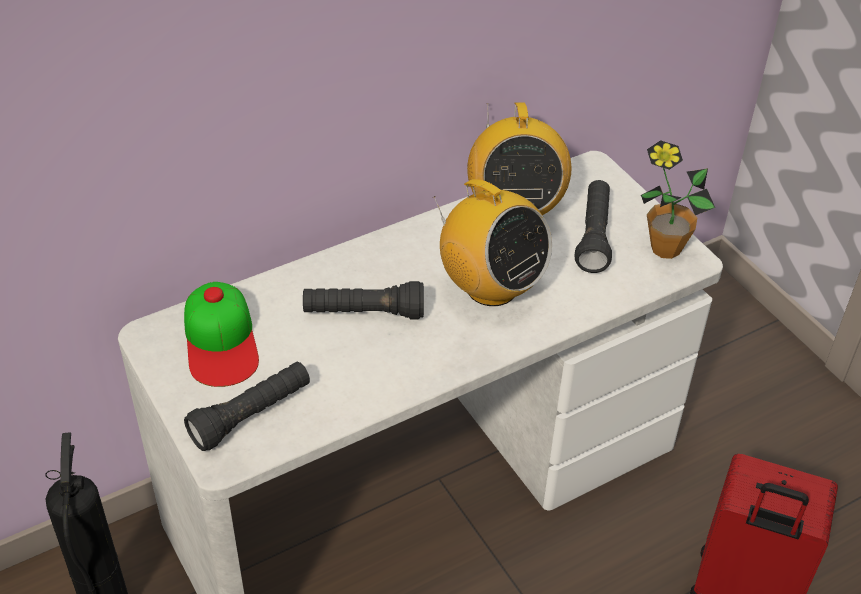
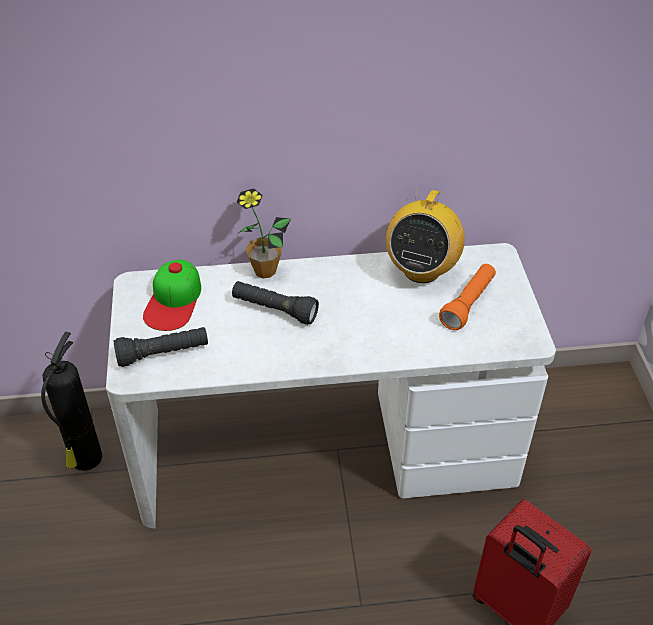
camera: 25 degrees right, 0 degrees up
(490, 287) = (371, 318): radio -> none
(593, 236) = (468, 304): black flashlight -> orange flashlight
(665, 248) = (517, 328): potted plant -> potted plant (265, 271)

